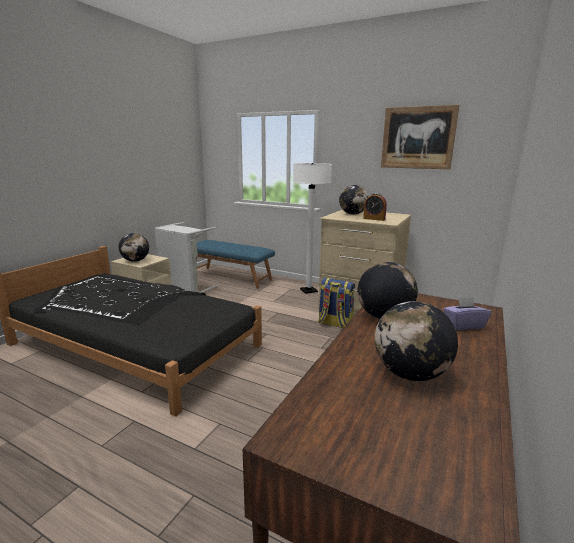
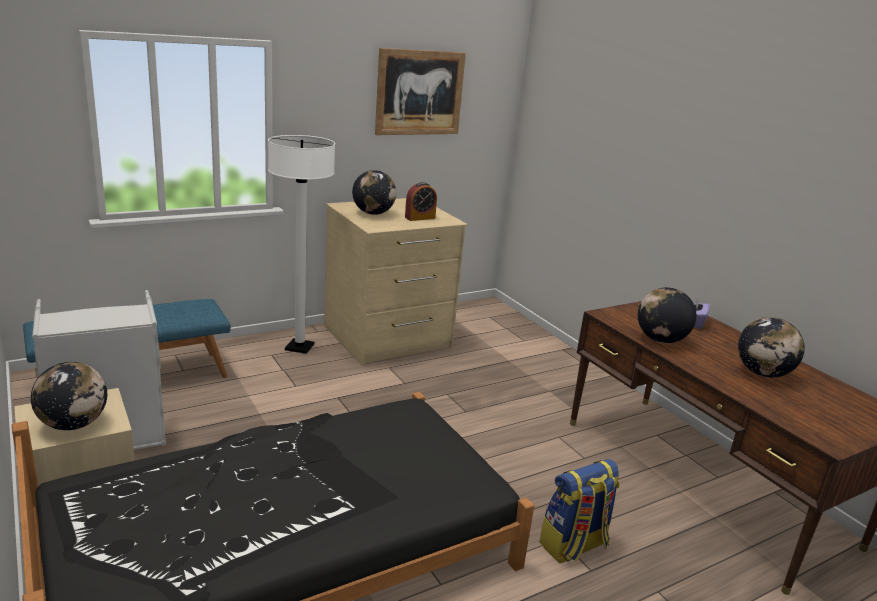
camera: 60 degrees left, 5 degrees up
(334, 323) = (419, 377): backpack -> backpack (574, 545)

